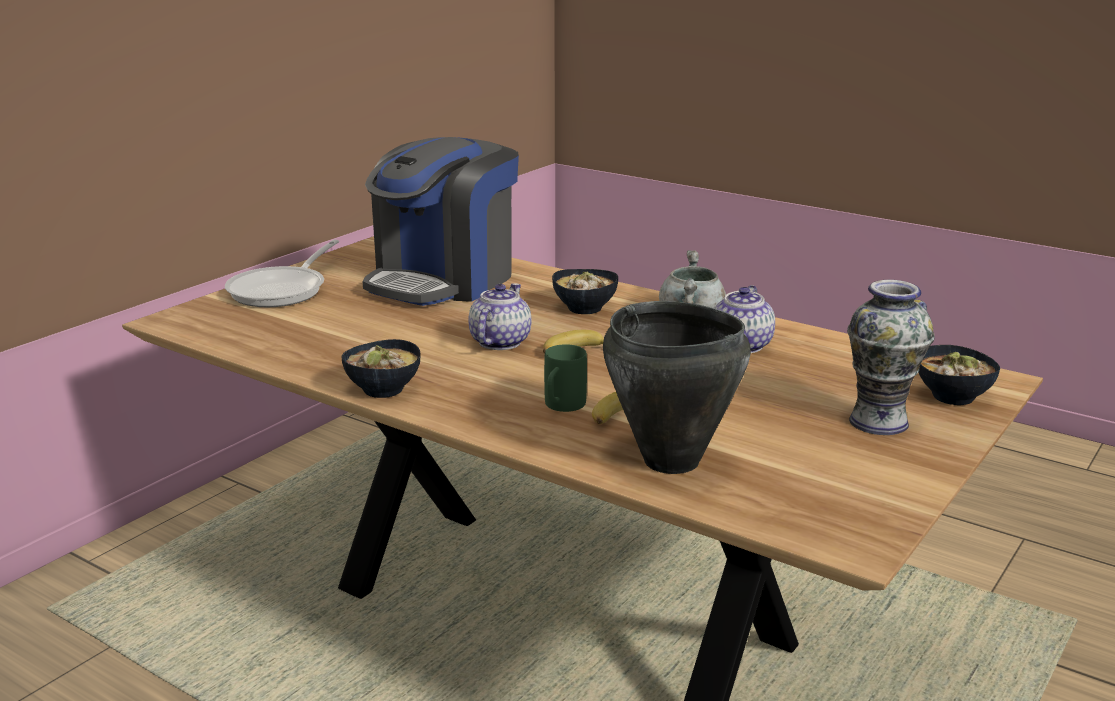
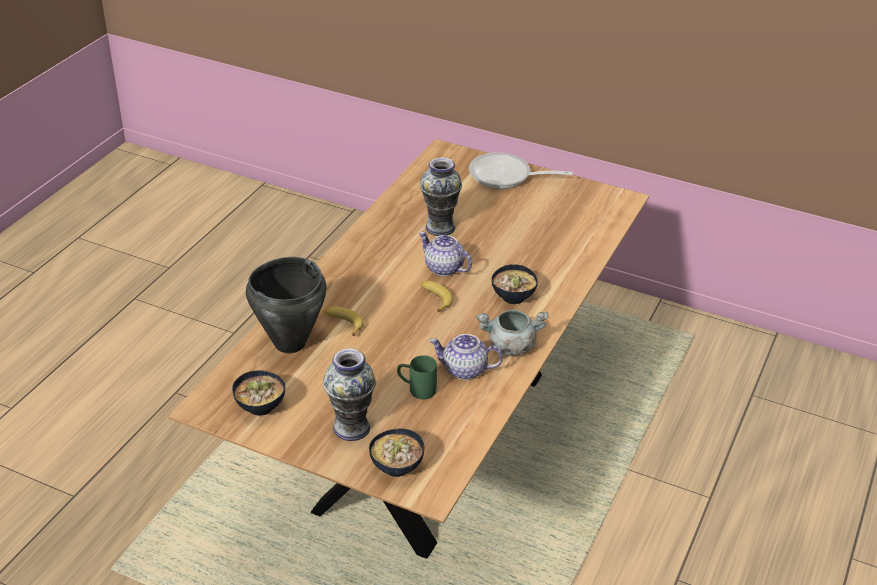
camera: 80 degrees right, 15 degrees up
(381, 390) = (364, 236): bowl -> bowl (260, 406)
(390, 336) = (440, 227): none -> vase
(443, 280) = (546, 232): coffee machine -> none
(499, 342) = (443, 268): teapot -> teapot turned 150 degrees counterclockwise
(561, 407) = (352, 300): green mug -> green mug (416, 389)

